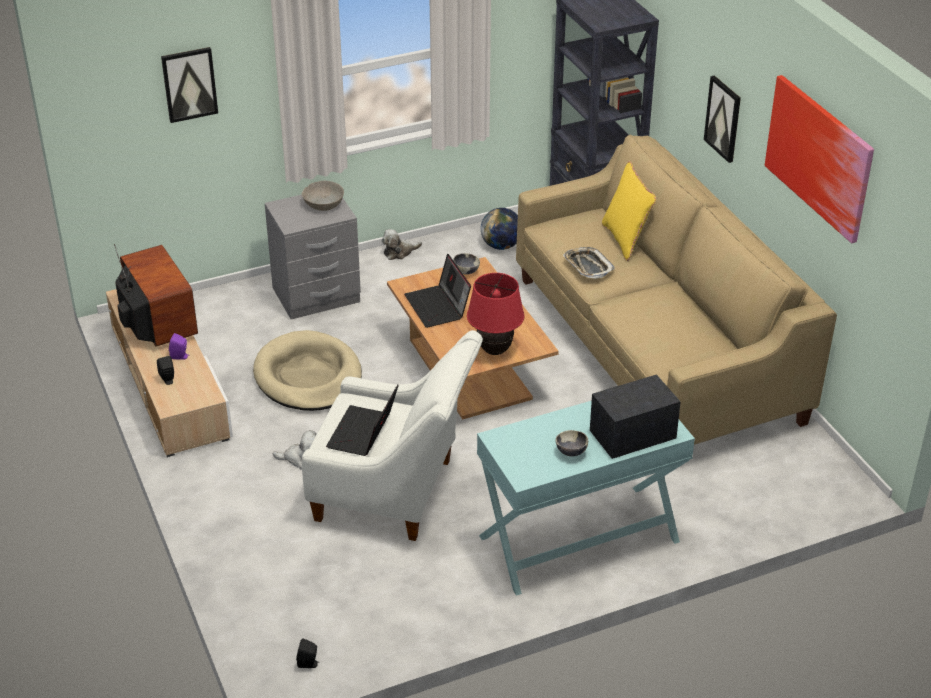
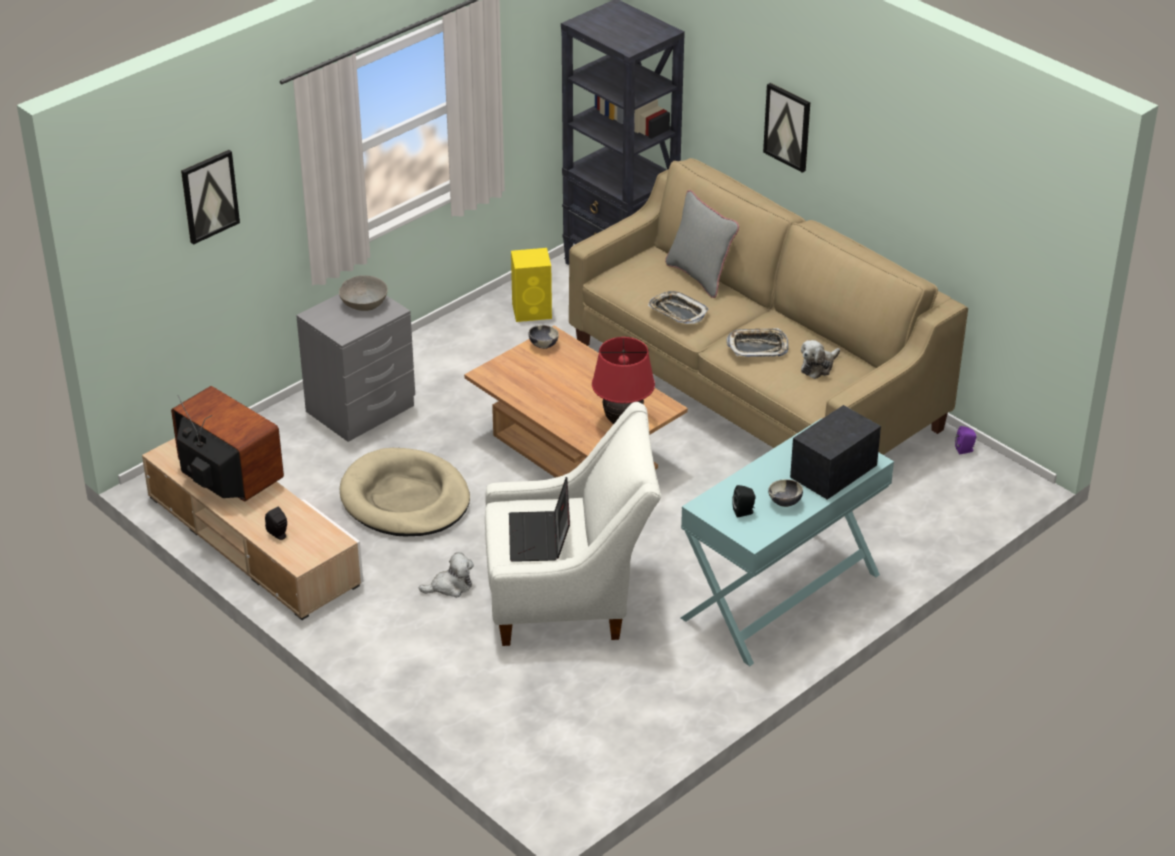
camera: 20 degrees left, 0 degrees up
(180, 356) = (276, 506): purple speaker -> purple speaker (965, 450)
(309, 664) = (581, 785): black speaker -> black speaker (744, 512)
(399, 252) = (425, 341): plush toy -> plush toy (818, 367)
(438, 307) = (536, 389): laptop -> none
(501, 246) = (533, 311): globe -> yellow speaker
(625, 240) = (700, 276): yellow pillow -> grey pillow
(641, 310) = (758, 347): none -> tray
(819, 157) = (925, 151): picture -> none

